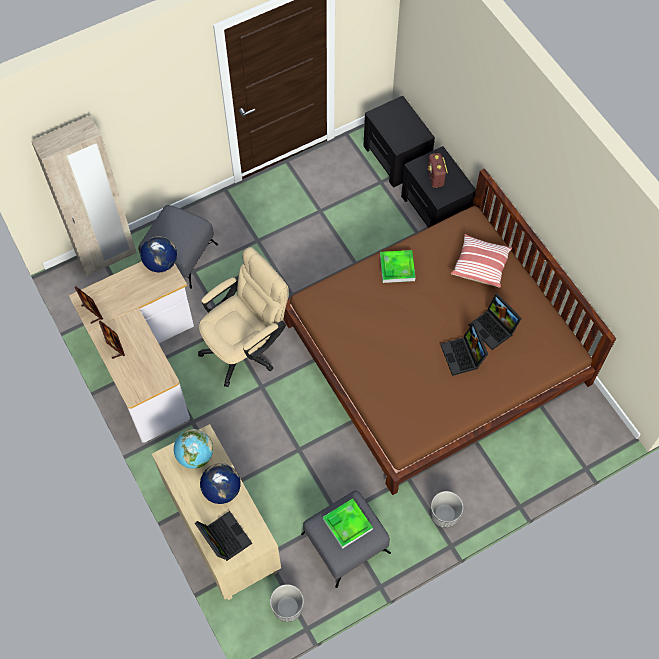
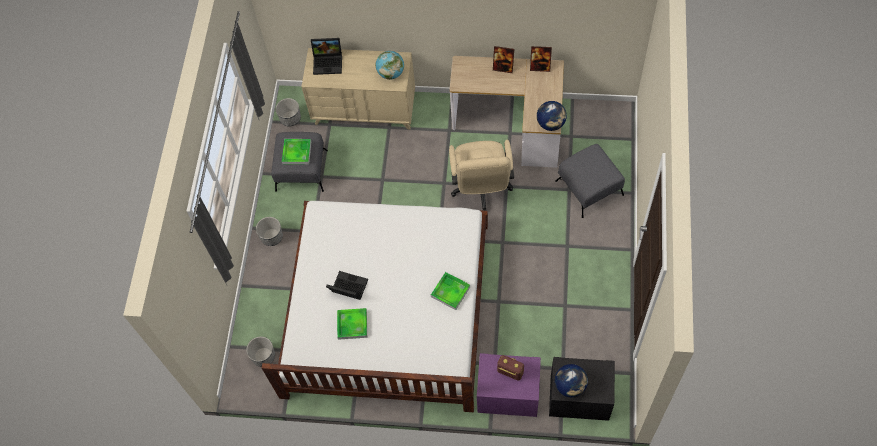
camera: 130 degrees right, 0 degrees up
(107, 257) = (619, 142): beige wardrobe -> none
(222, 489) = (358, 76): globe -> globe (570, 386)
(435, 209) = (507, 393): black nightstand -> purple nightstand
(435, 350) = (387, 309): brown bed -> white bed
(480, 265) = (409, 352): pillow -> none
(494, 328) = (352, 324): laptop -> tray
(568, 427) = (263, 356): none -> planter

